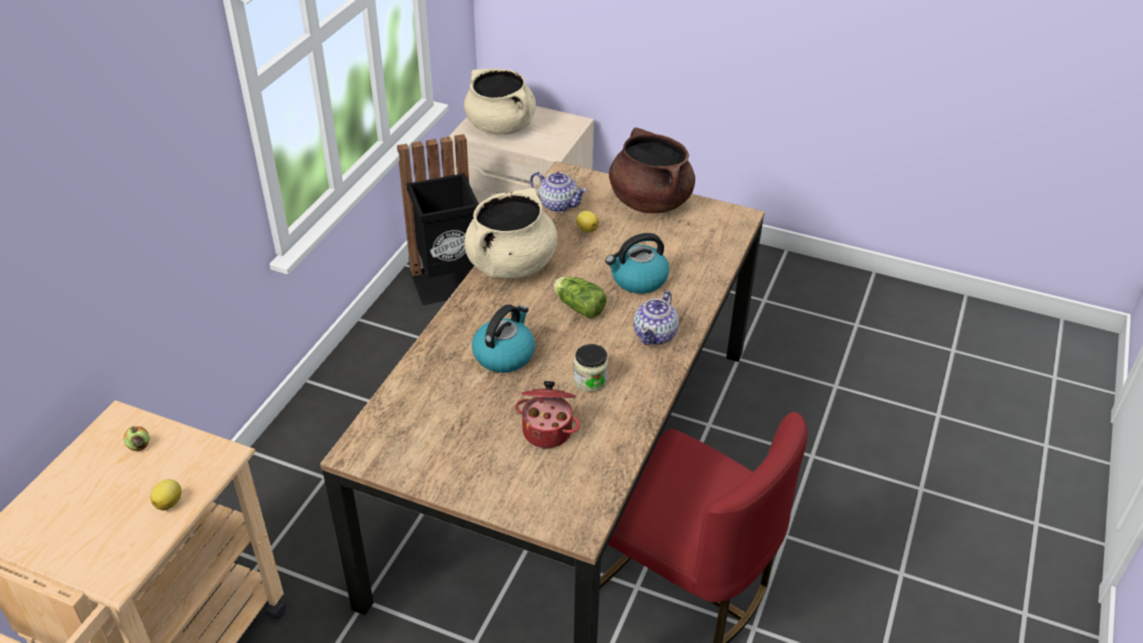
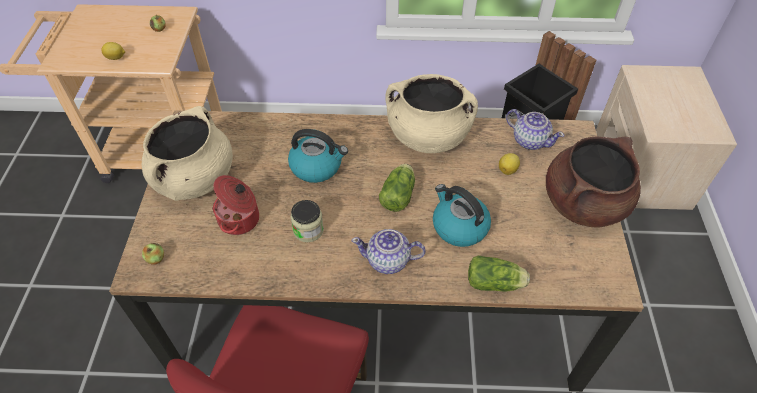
camera: 70 degrees right, 10 degrees up
(501, 126) = (663, 89): beige cooking pot -> beige cooking pot (195, 179)
(558, 204) = (530, 140): teapot -> teapot turned 60 degrees counterclockwise
(568, 511) = (156, 259): none -> apple
(709, 277) = (496, 283): none -> lettuce

